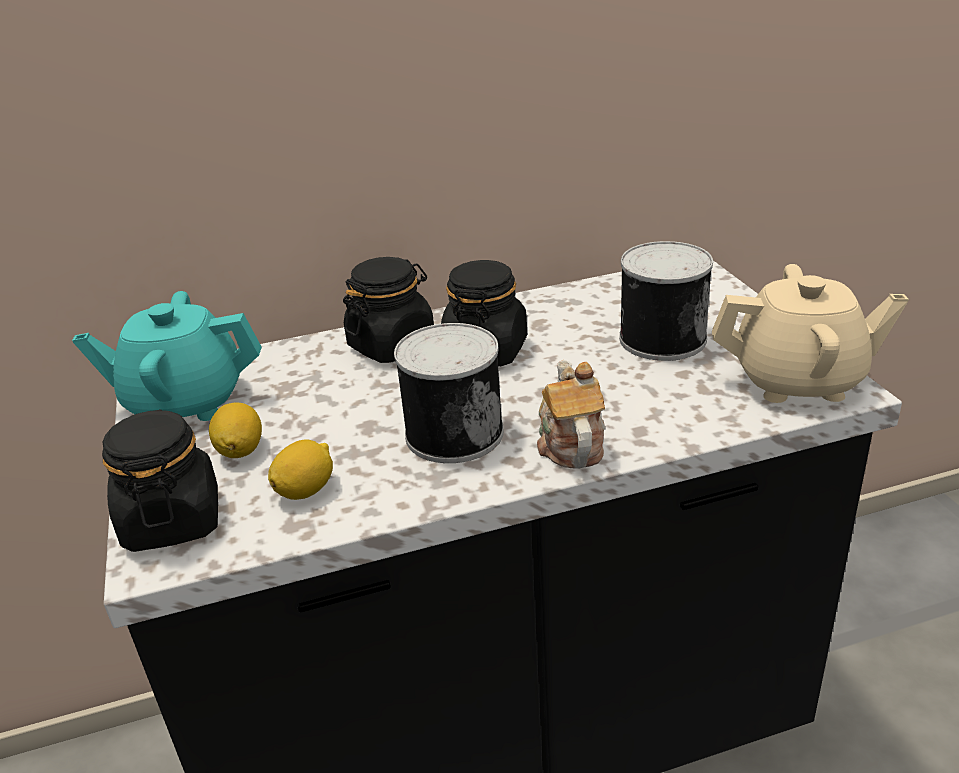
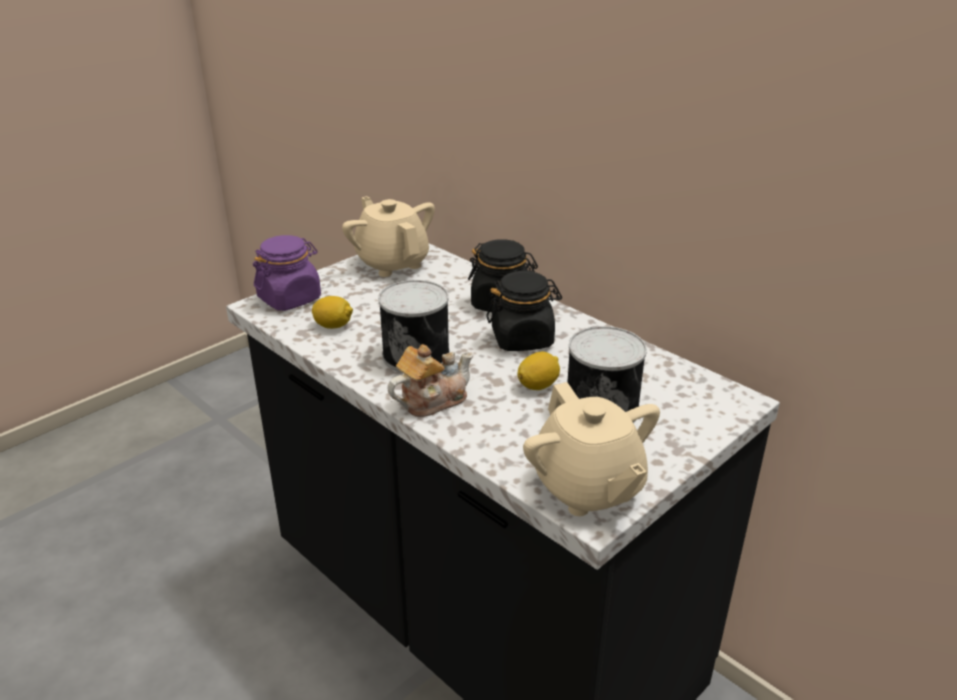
camera: 60 degrees right, 0 degrees up
(173, 520) = (290, 298): black jar -> purple jar
(186, 402) = (392, 263): turquoise teapot -> beige teapot
(240, 450) = (358, 294): lemon -> lemon (538, 385)

